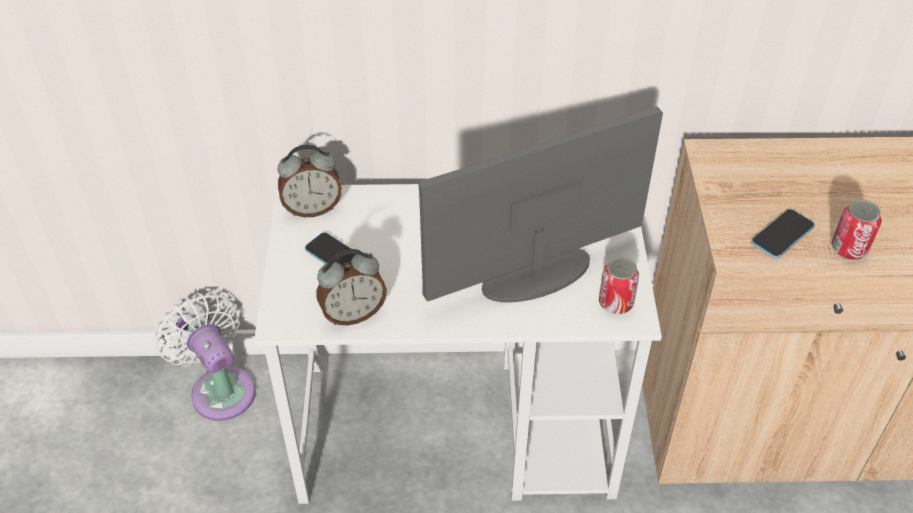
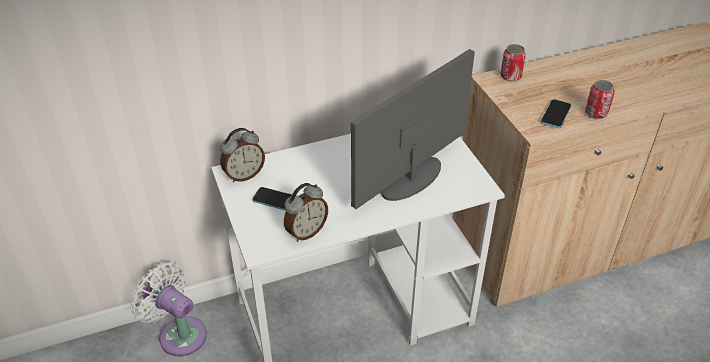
camera: 20 degrees left, 5 degrees down
(615, 302) = (468, 182): can -> can (510, 76)

